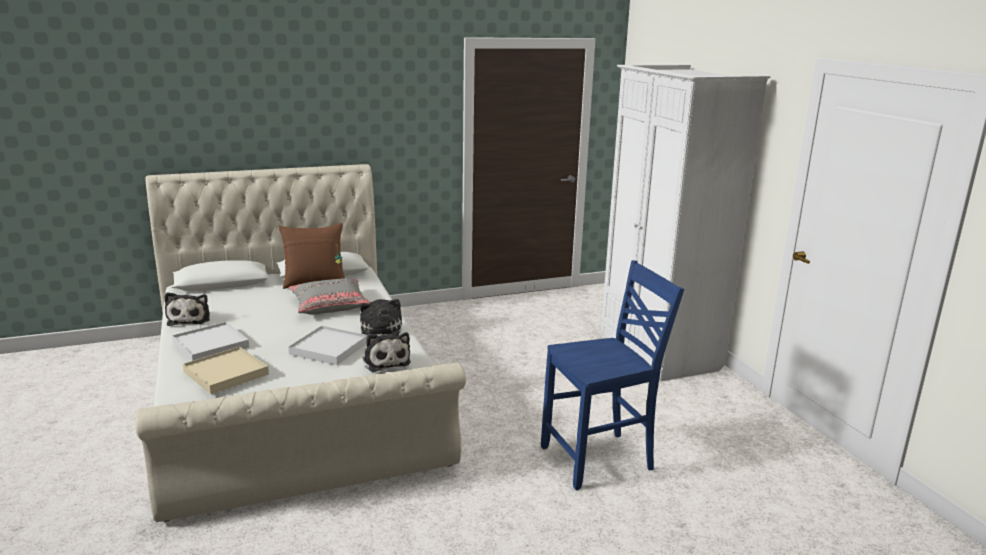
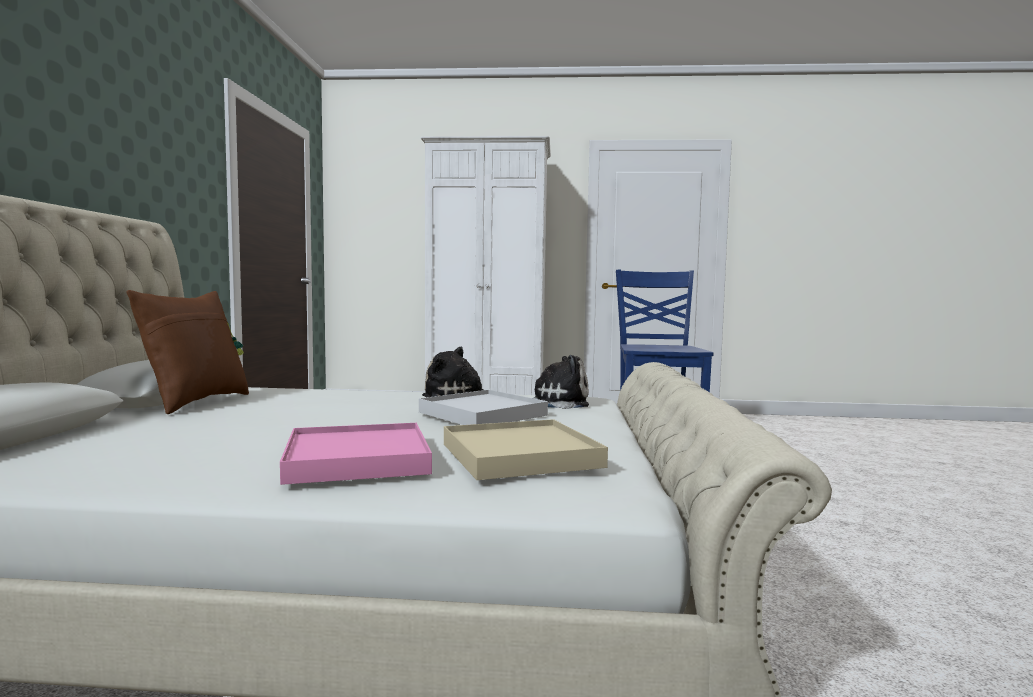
camera: 65 degrees left, 15 degrees down
(190, 319) = (141, 472): plush toy -> none
(211, 345) = (357, 459): white tray -> pink tray
(330, 305) = (314, 404): grey pillow -> none

